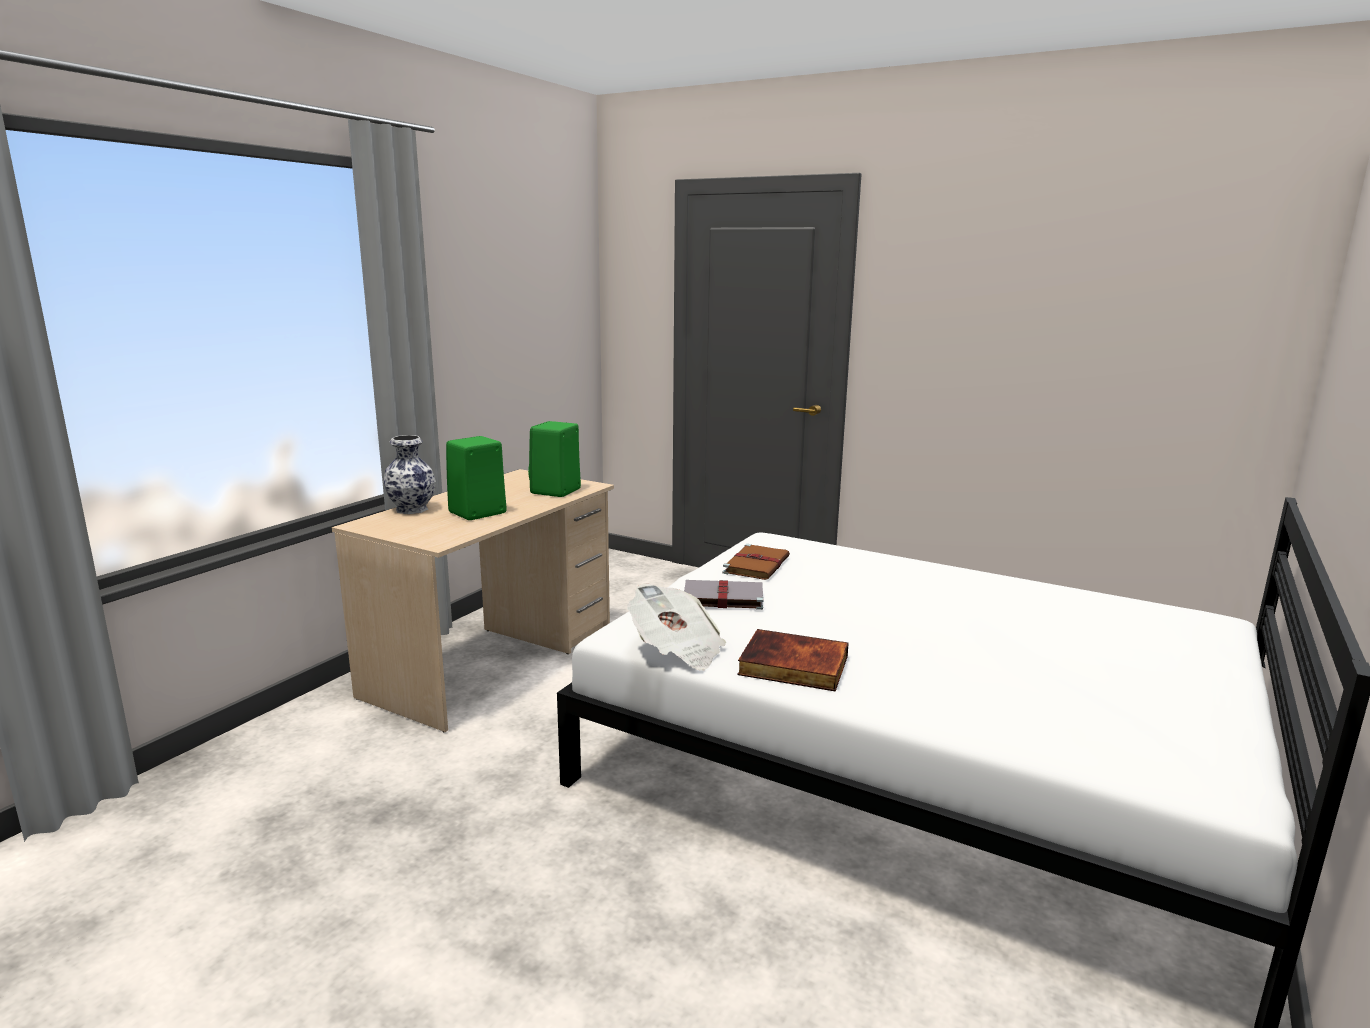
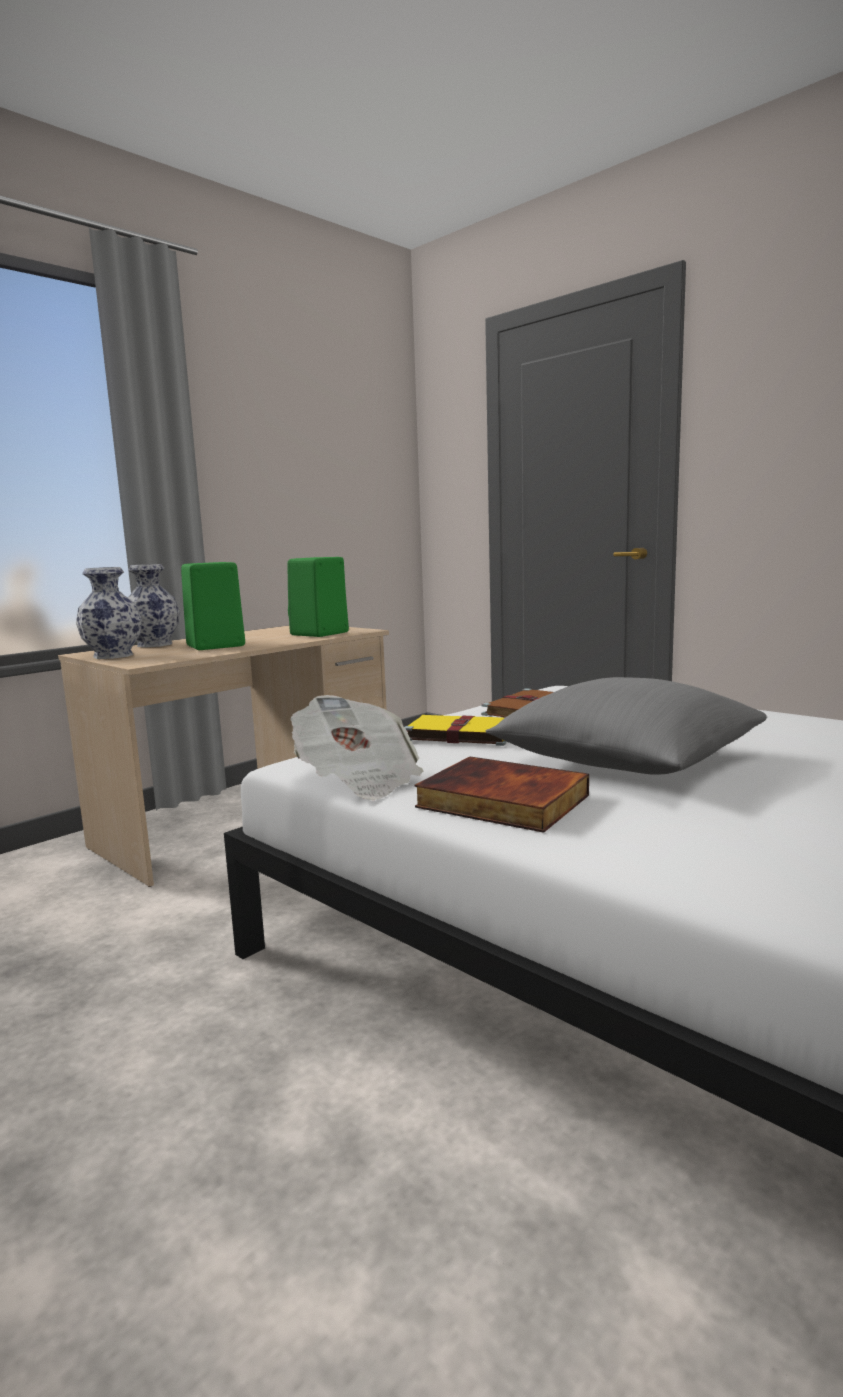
camera: 15 degrees right, 5 degrees down
(395, 529) = (114, 655): none -> vase
(721, 597) = (459, 734): grey book -> yellow book
(856, 621) = (627, 761): none -> grey pillow

